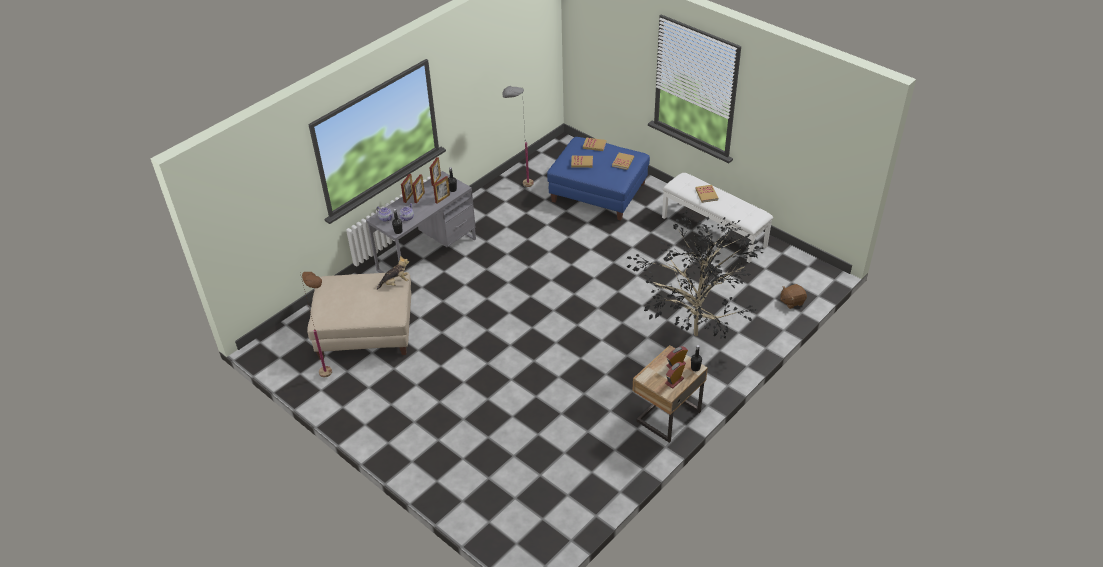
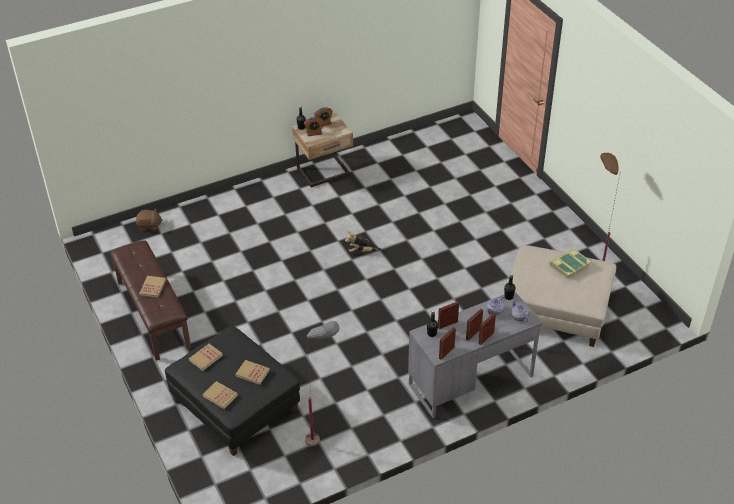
camera: 160 degrees left, 0 degrees up
(352, 308) = (569, 266): none -> book
(395, 283) = (521, 282): plush toy -> plush toy (362, 251)
(598, 192) = (235, 405): blue ottoman -> black ottoman
(698, 335) = (253, 221): potted plant -> none
(714, 231) = (152, 314): white bench -> brown bench

